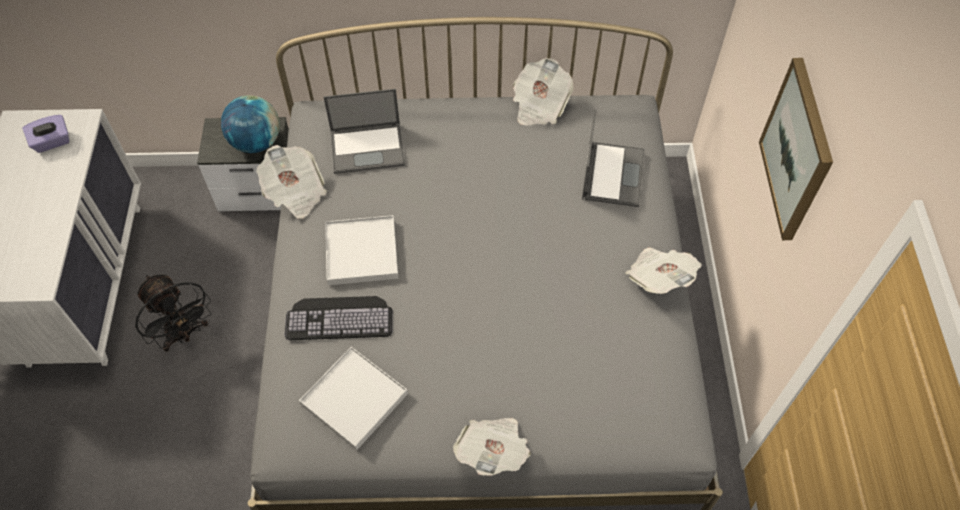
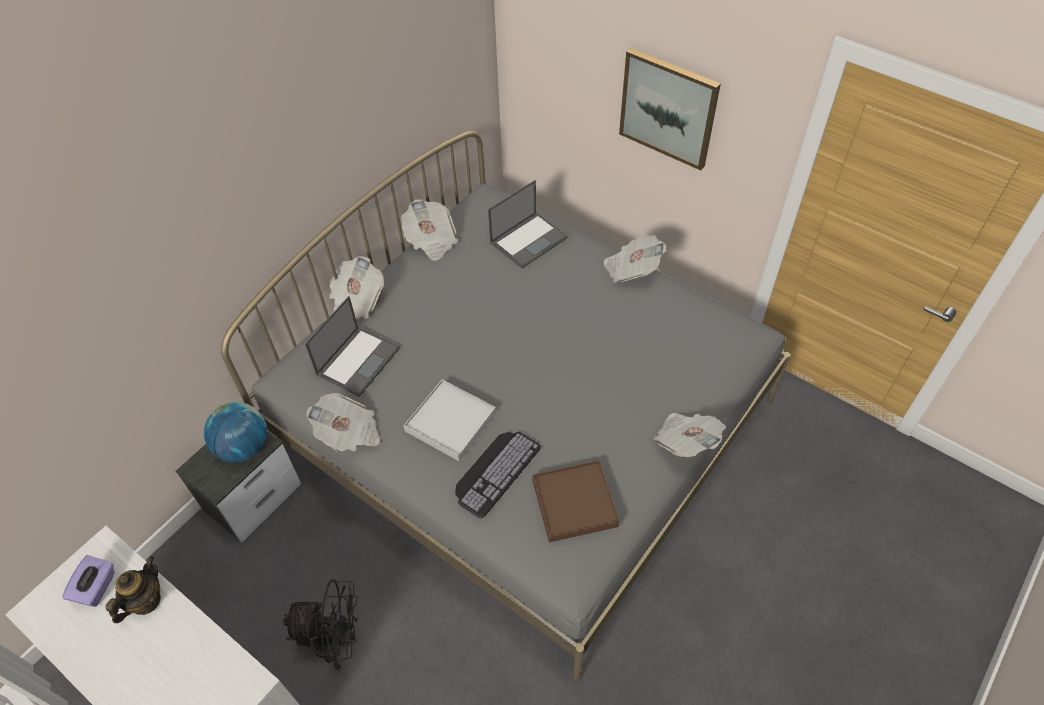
camera: 50 degrees left, 5 degrees down
(61, 176) = (145, 600): none -> teapot
(354, 399) = (574, 502): white tray -> brown tray
(427, 103) = (356, 301): none -> newspaper
(613, 173) = (529, 239): laptop -> laptop turned 90 degrees clockwise

